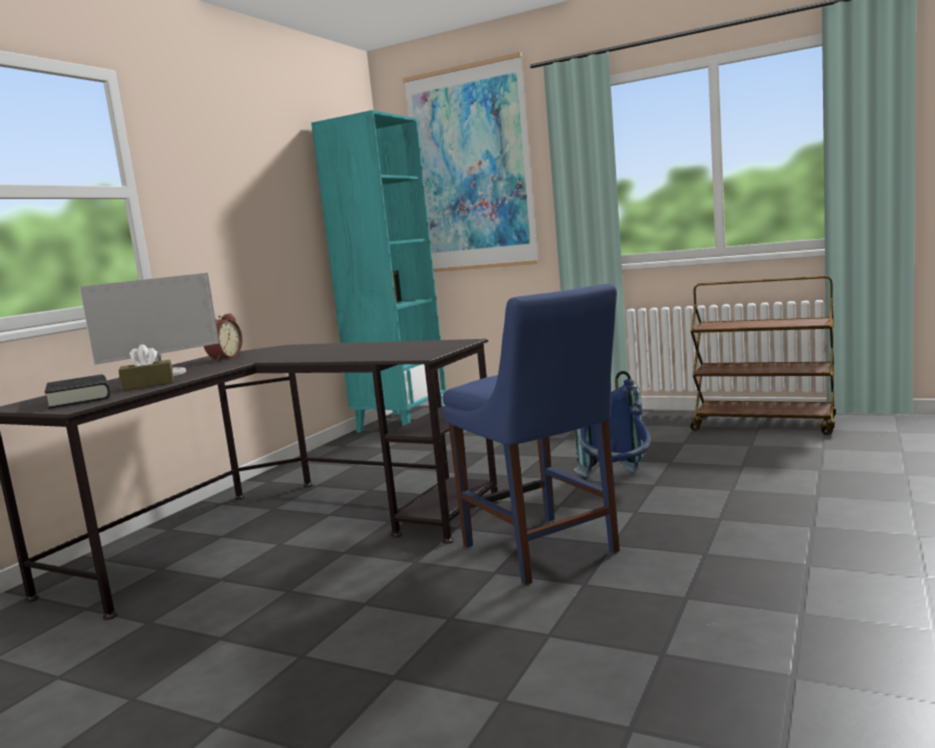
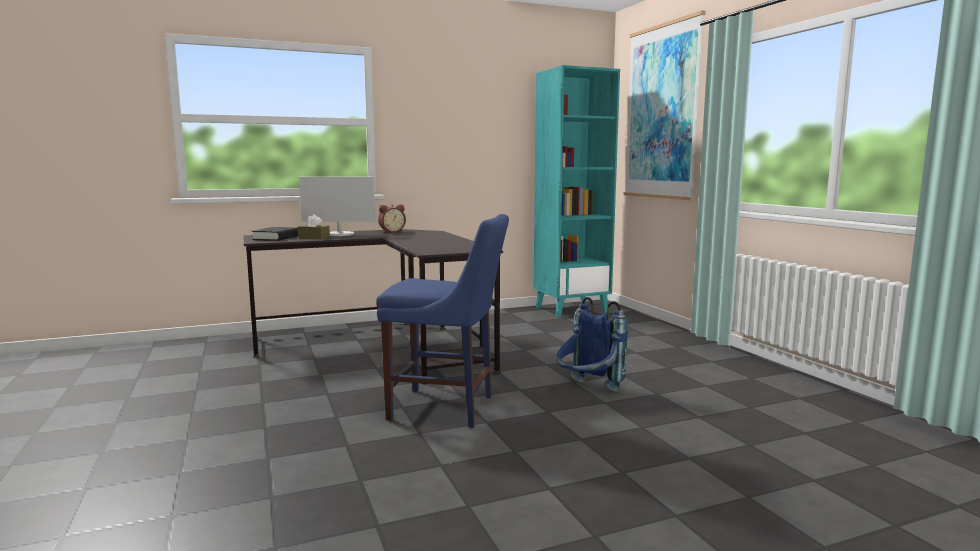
camera: 40 degrees right, 0 degrees up
(543, 551) = (447, 408): blue chair -> blue chair turned 90 degrees counterclockwise
(764, 425) = (810, 398): brown cart -> none

